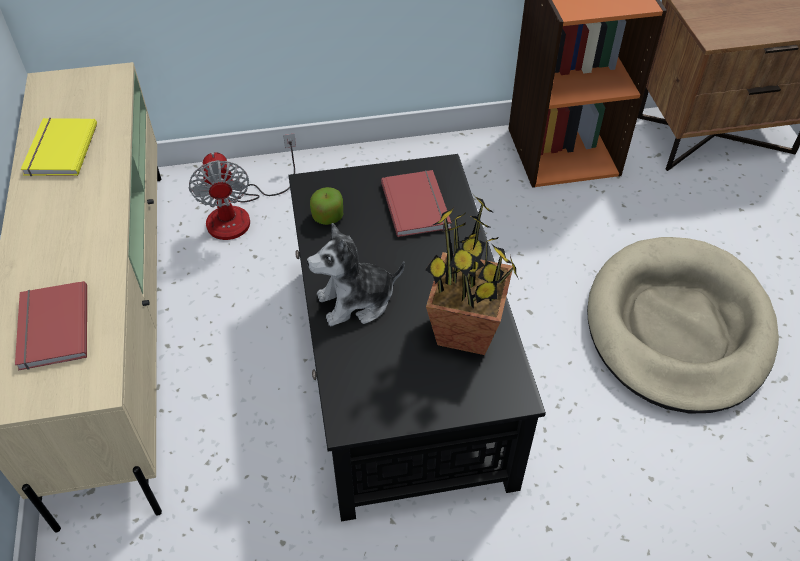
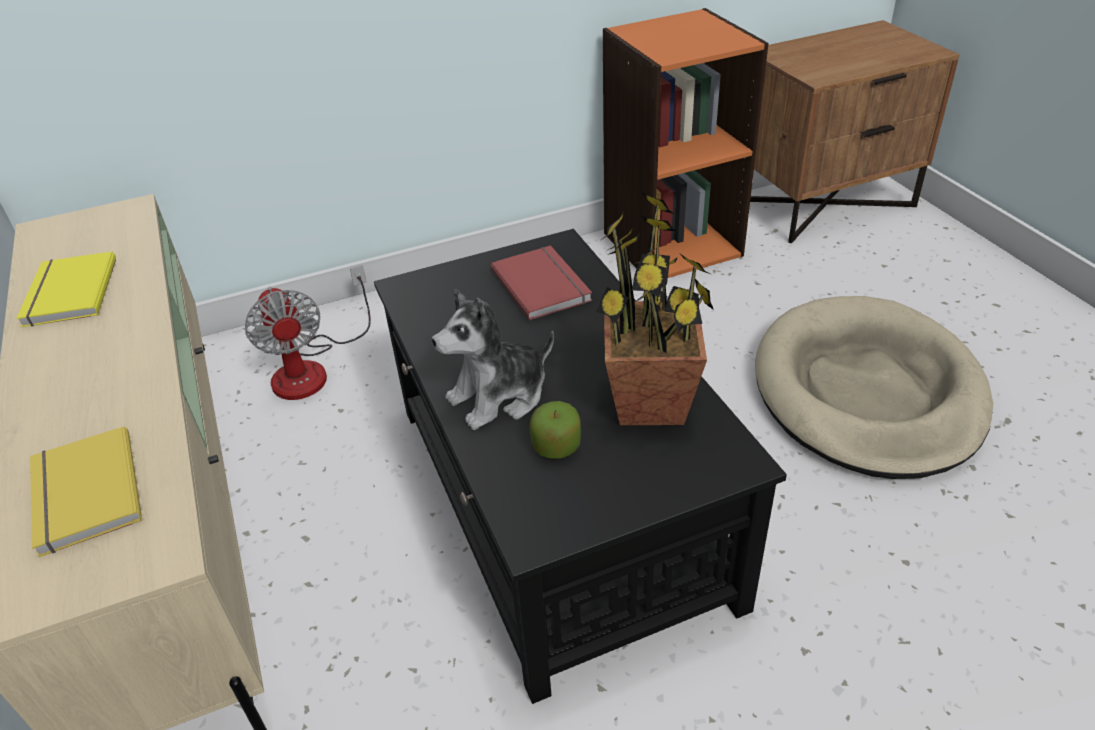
camera: 10 degrees left, 10 degrees down
(51, 328) = (82, 494): red book -> yellow book
(328, 216) = (435, 314): apple -> apple (556, 446)

